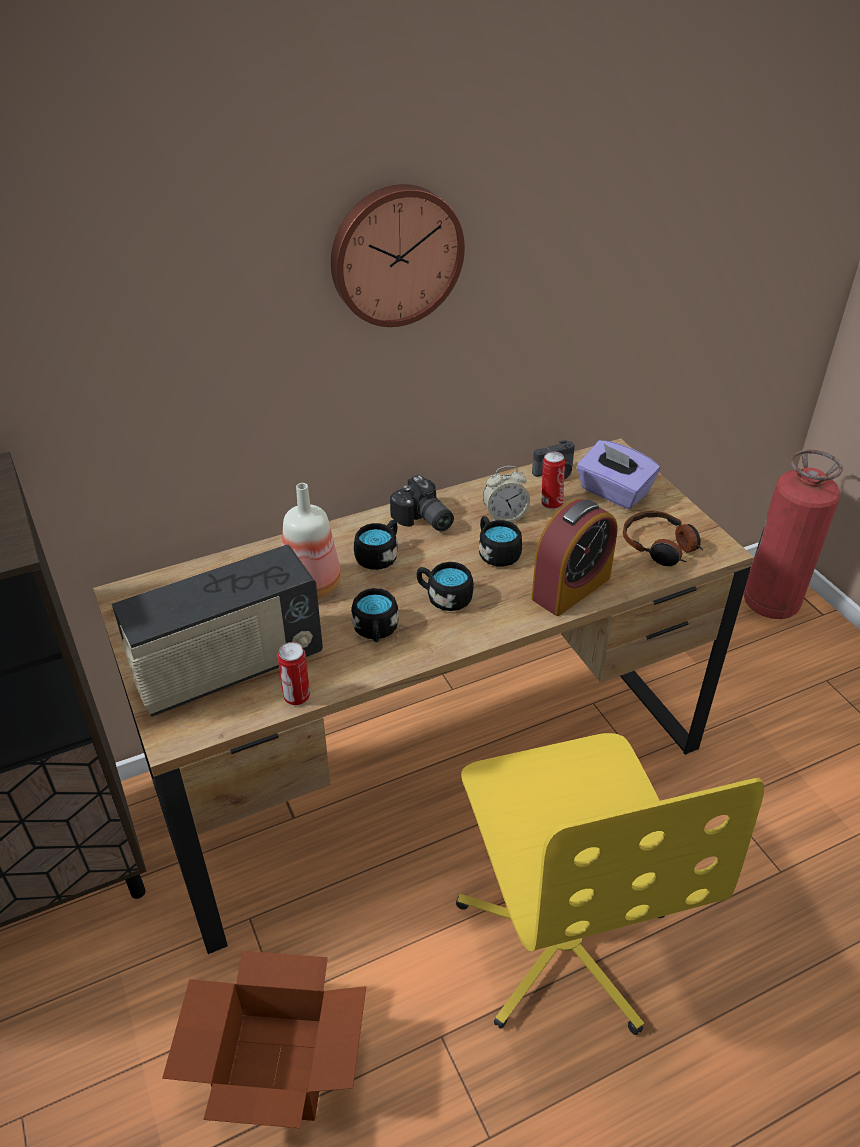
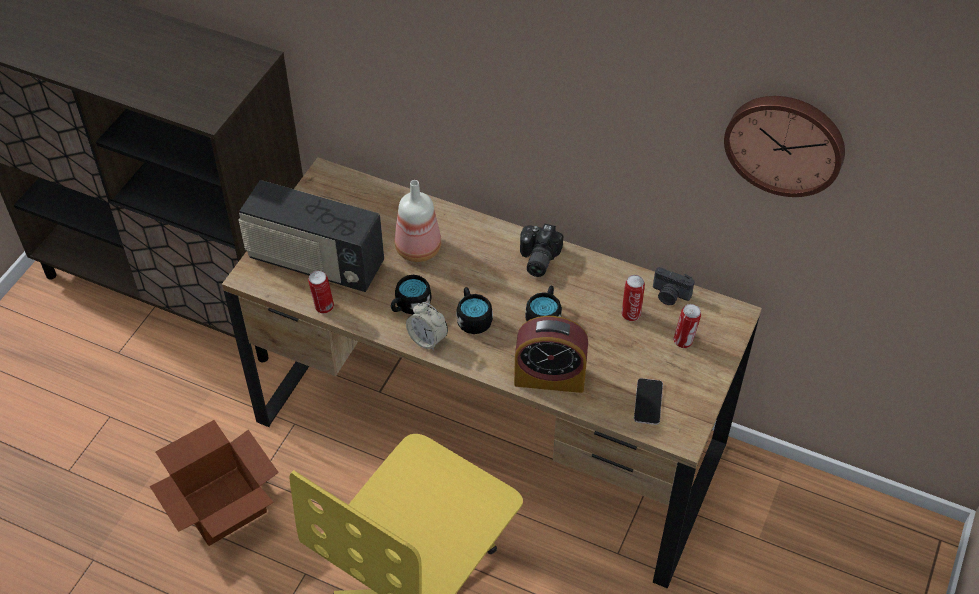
camera: 50 degrees right, 10 degrees up
(380, 555) = (478, 261): black mug -> none
(395, 254) = (563, 67): wall clock -> wall clock (785, 142)
(504, 516) = (588, 298): alarm clock -> alarm clock (427, 339)
(613, 492) = (684, 341): purple tissue box -> can
(660, 547) = (648, 402): headphones -> phone
(770, 603) = (893, 555): fire extinguisher -> none

